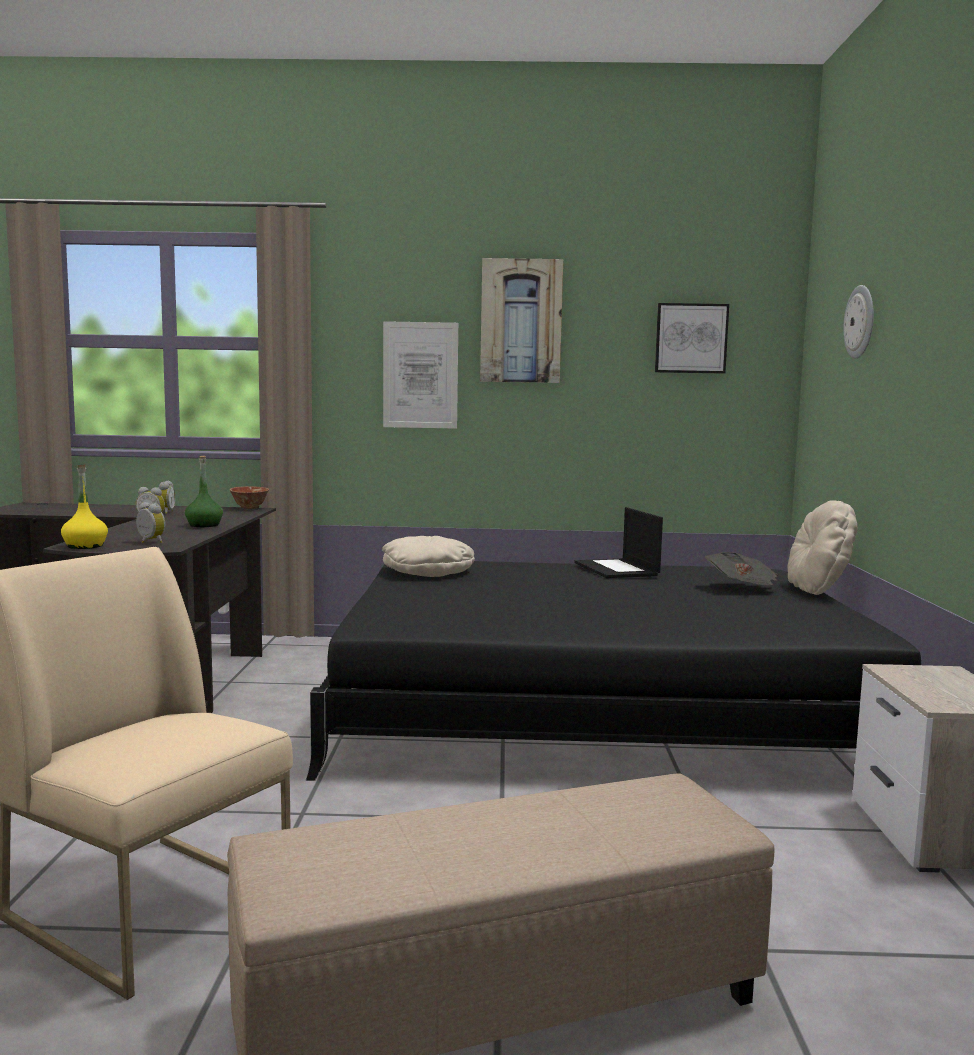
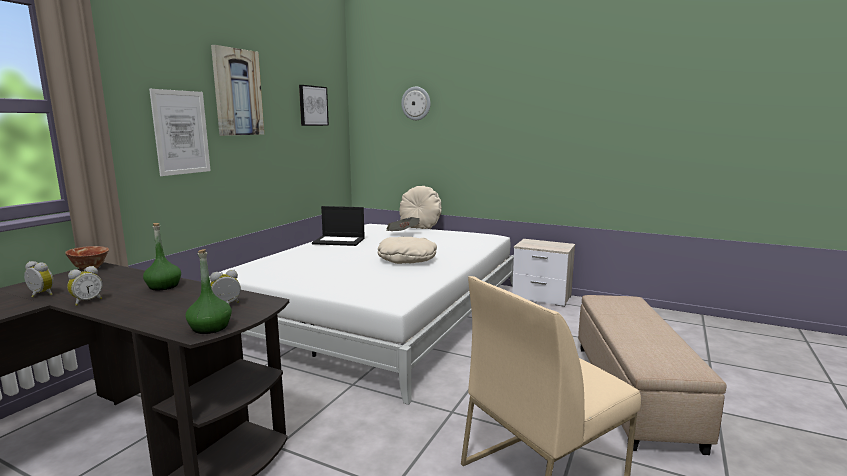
camera: 65 degrees left, 5 degrees up
(85, 546) = (210, 328): yellow bottle -> green bottle
(429, 571) = (273, 272): beige pillow -> beige pillow (407, 259)
(596, 706) = (381, 312): black bed -> white bed

